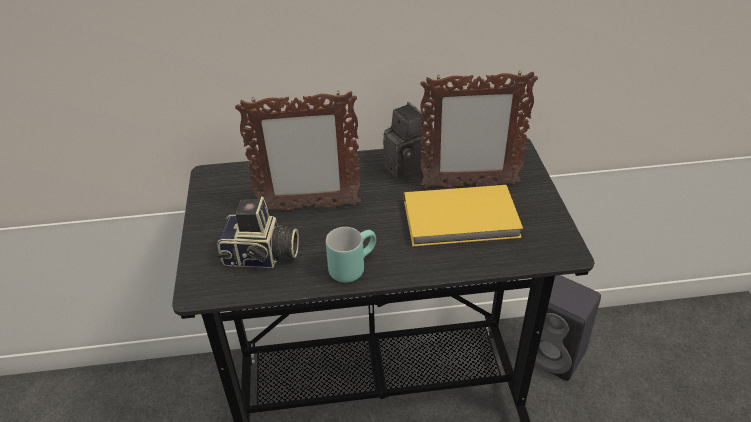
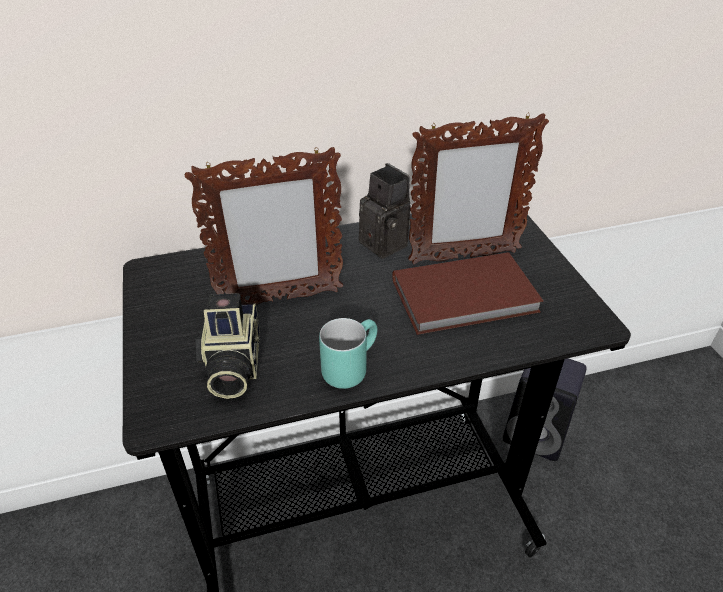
camera: 10 degrees left, 0 degrees up
(261, 256) = (231, 366): camera -> camera turned 90 degrees clockwise
(462, 220) = (467, 297): yellow book -> brown book

